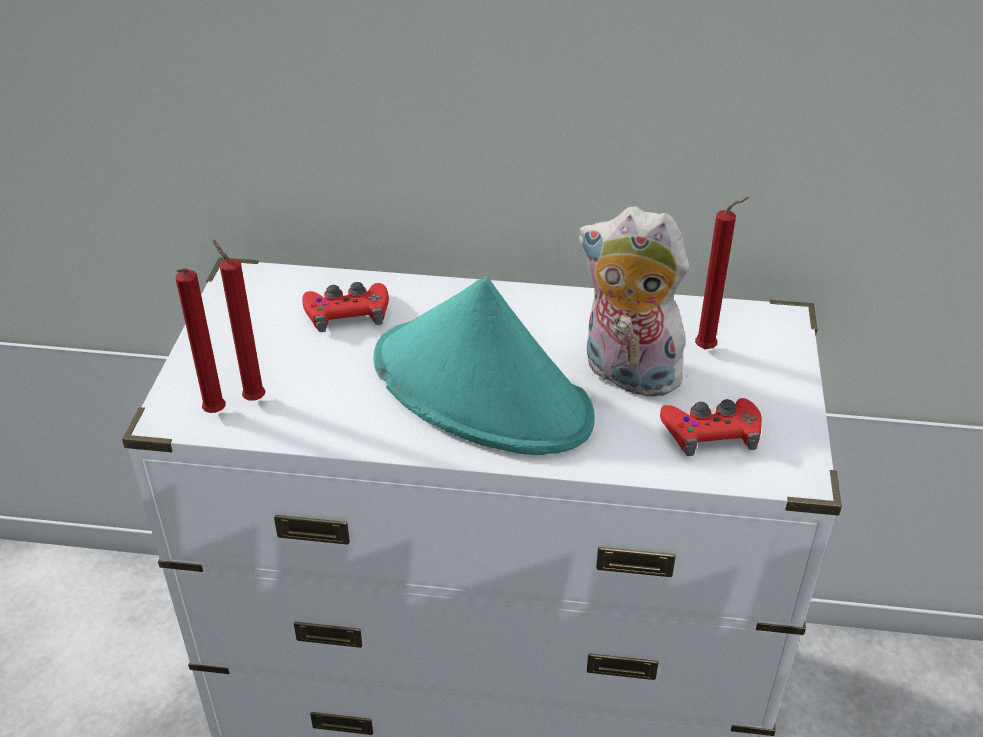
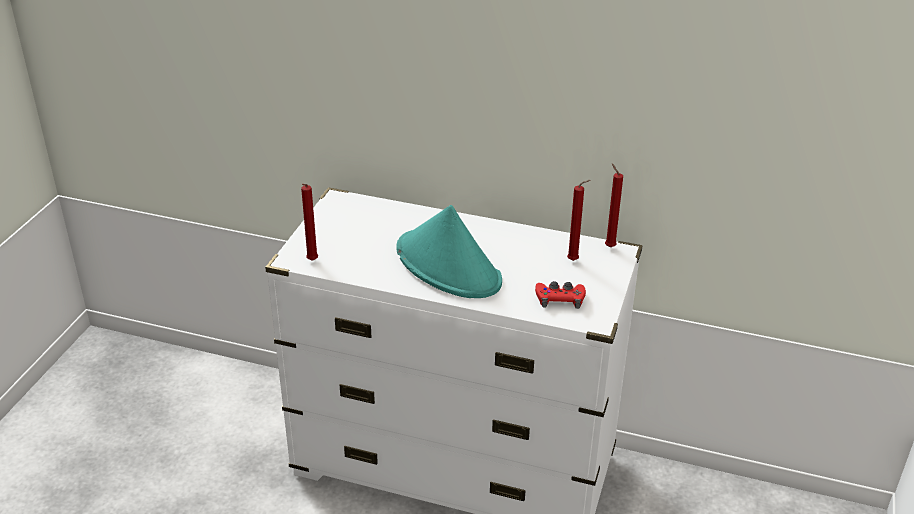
camera: 10 degrees right, 5 degrees down
(252, 398) = (332, 256): red candle -> red candle (608, 246)
(347, 313) = (389, 222): red game controller -> none
(626, 375) = (526, 267): plush toy -> none

